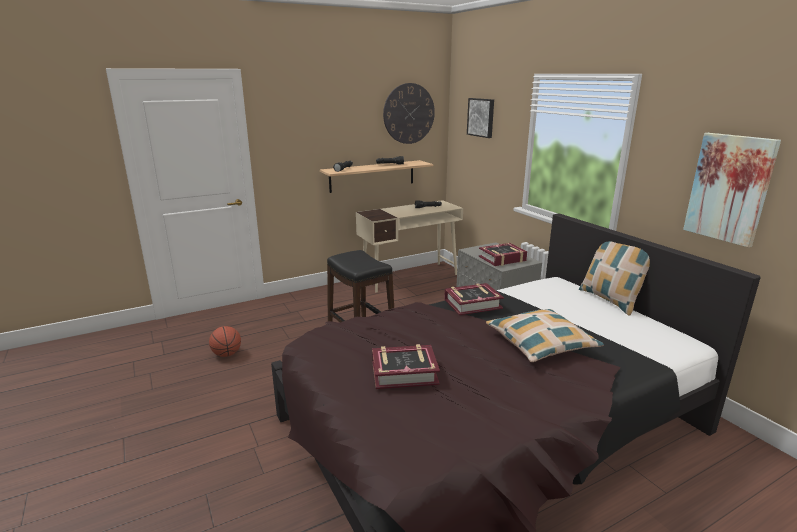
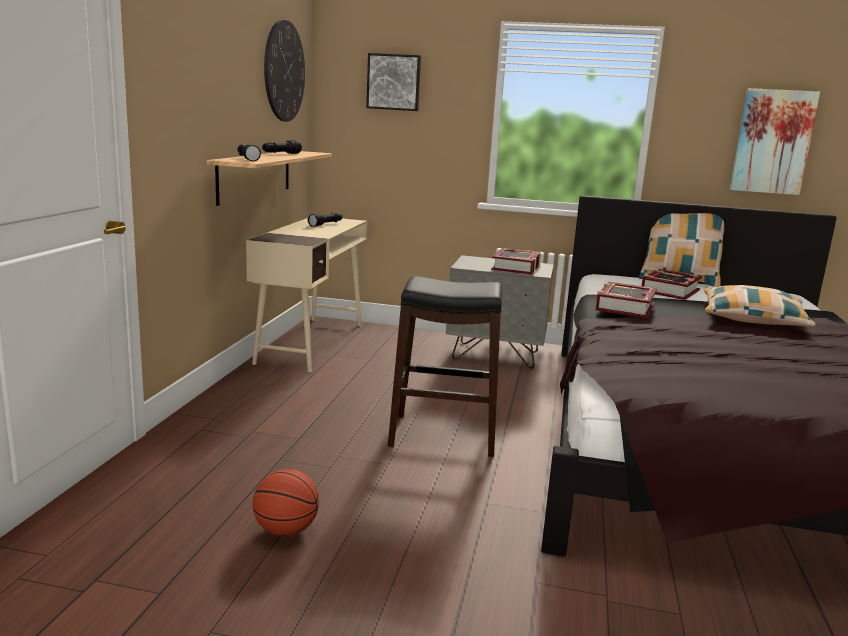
camera: 50 degrees left, 5 degrees down
(404, 372) = (775, 371): book -> book (669, 291)

